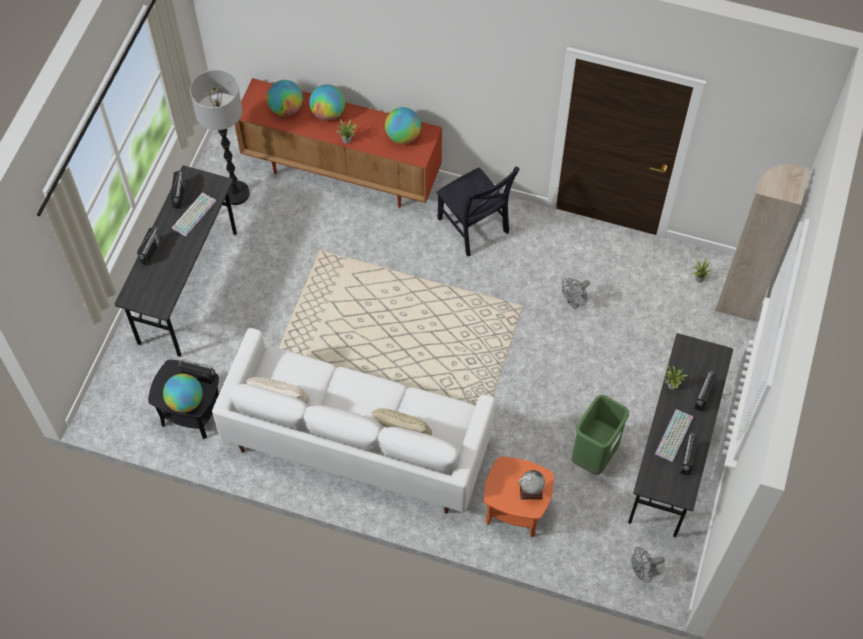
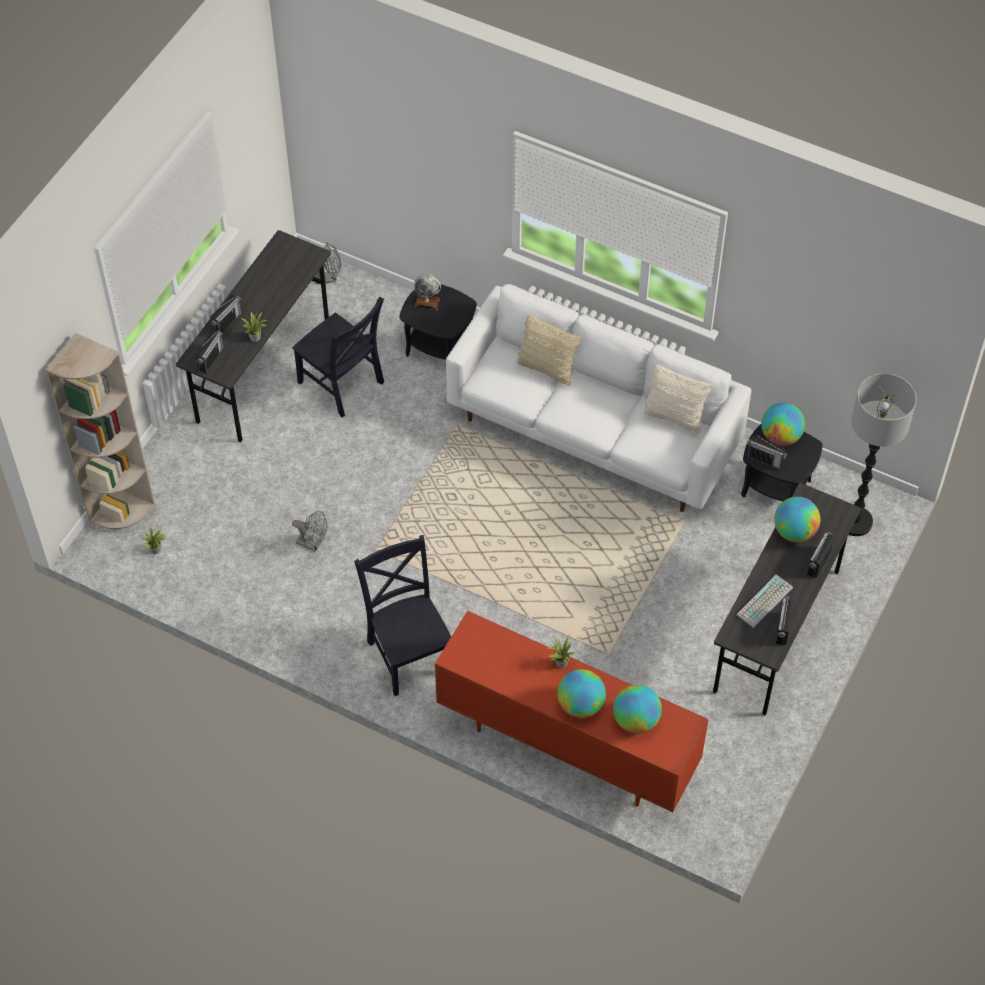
camera: 170 degrees left, 5 degrees down
(236, 193) = (710, 747): floor lamp -> floor lamp (855, 522)
(403, 136) = (487, 657): globe -> globe (794, 532)
(515, 509) = (439, 348): orange side table -> black side table
(575, 302) = (312, 544): grey fan -> grey fan turned 60 degrees clockwise
(594, 455) = (343, 385): green trash can -> black chair
(674, 436) = (271, 292): keyboard -> none
(687, 459) = (267, 271): radio -> radio (211, 359)

